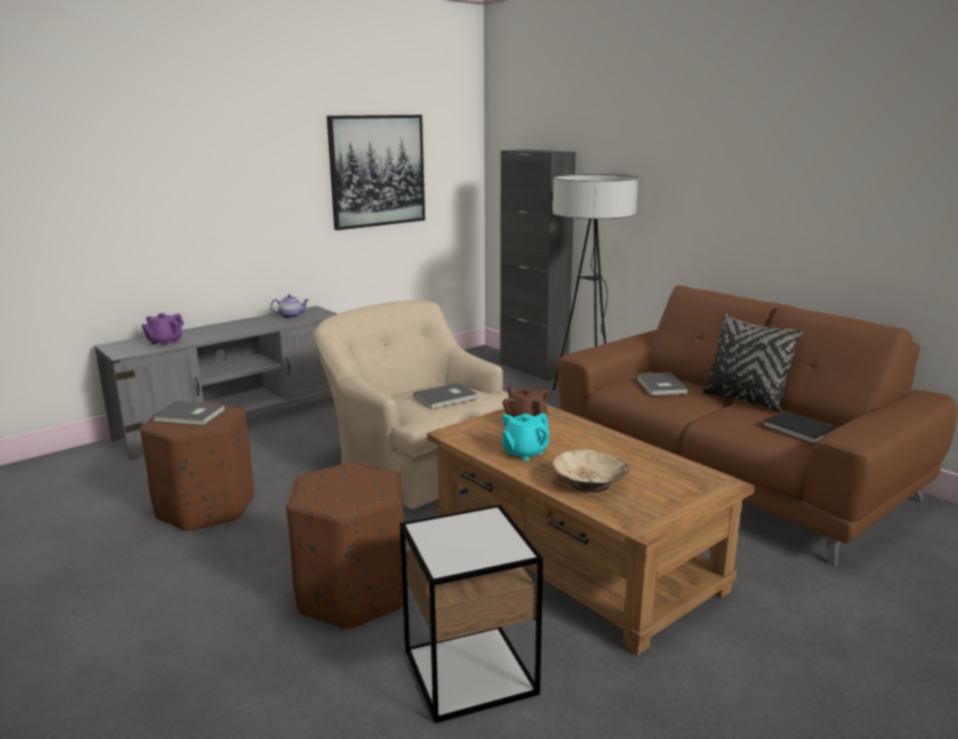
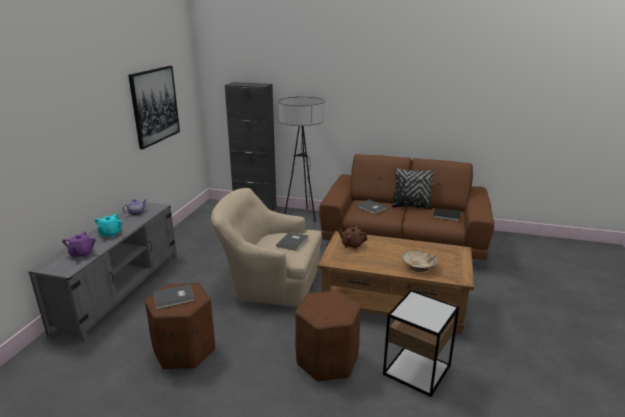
camera: 35 degrees left, 5 degrees up
(524, 452) = (374, 261): turquoise teapot -> turquoise teapot (110, 234)

